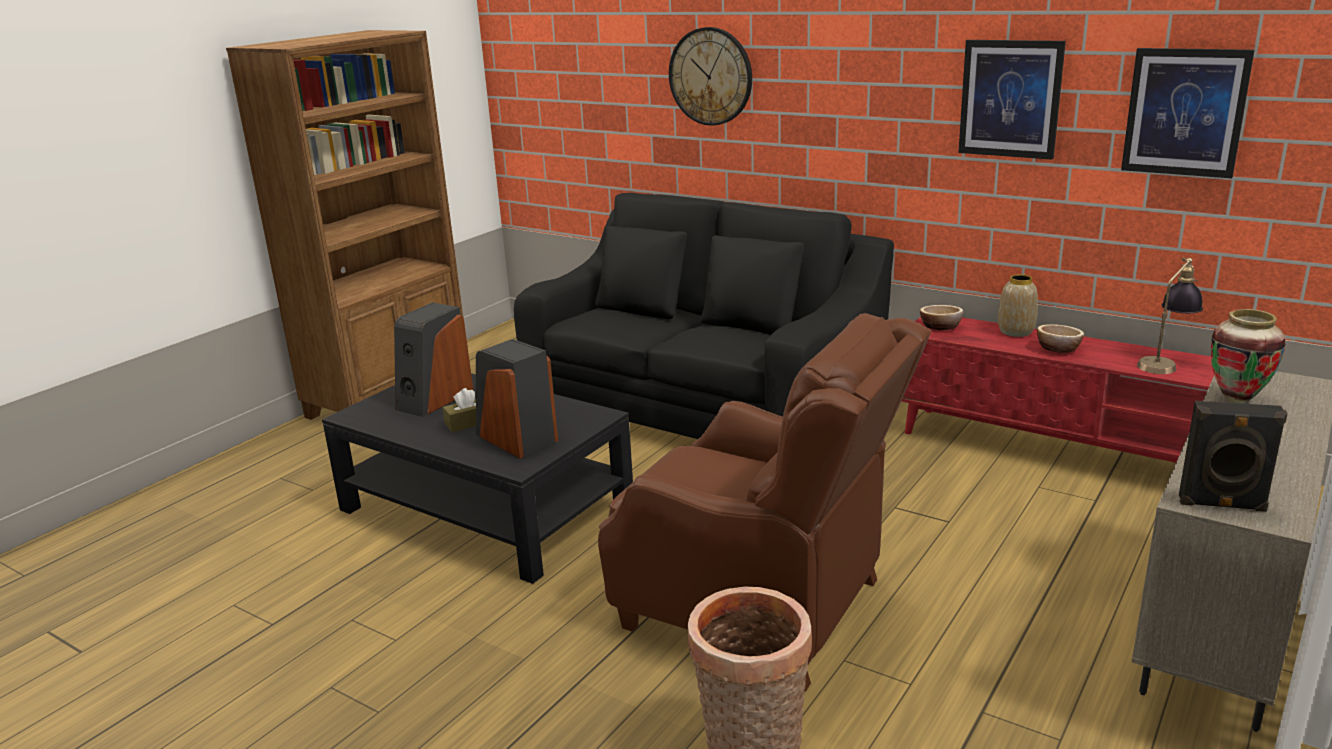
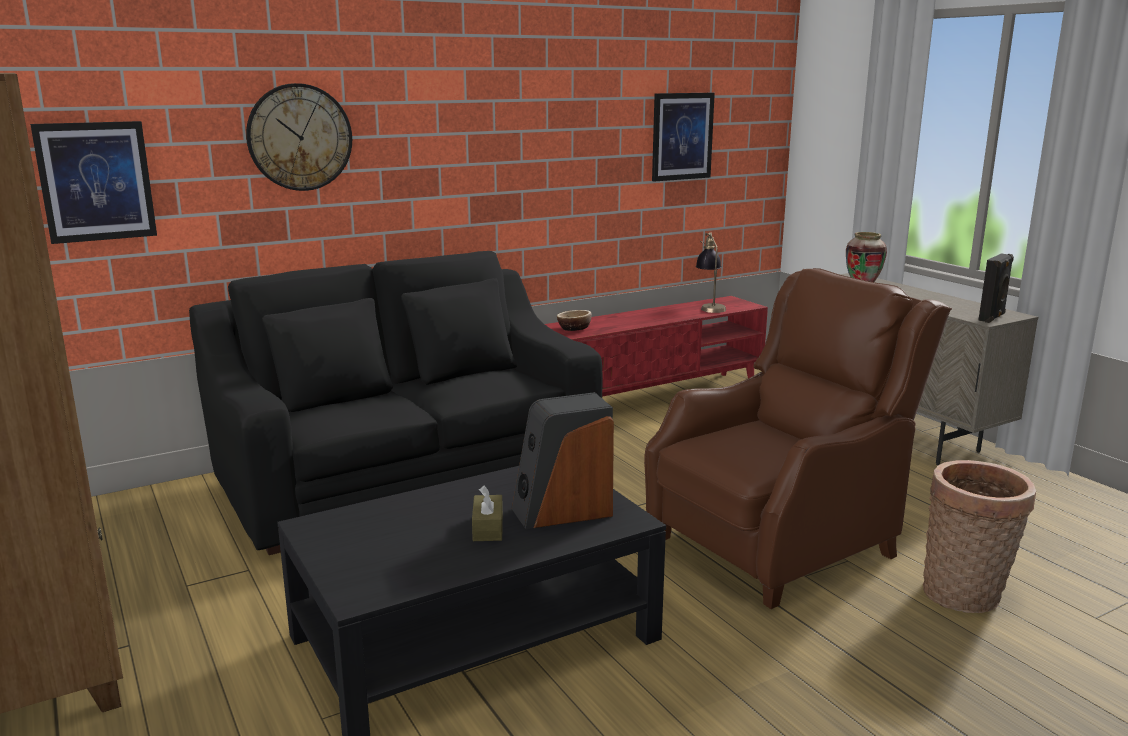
camera: 65 degrees left, 5 degrees down
(434, 399) = (390, 537): speaker -> none
(1010, 98) = (580, 136): picture -> picture (96, 181)
(1016, 332) = (614, 317): vase -> none
(1058, 349) = (657, 317): bowl -> none

